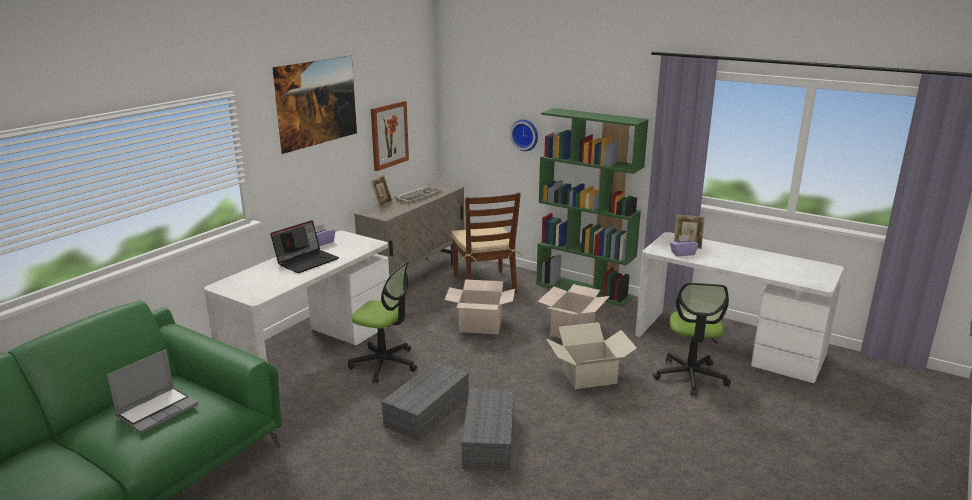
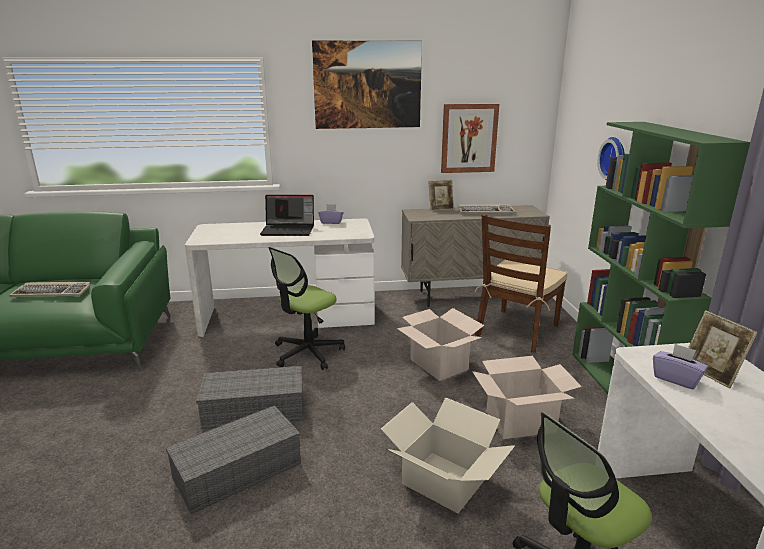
camera: 50 degrees right, 0 degrees up
(158, 410) = (53, 292): laptop -> keyboard
(384, 364) = (307, 353): office chair -> office chair turned 60 degrees clockwise

